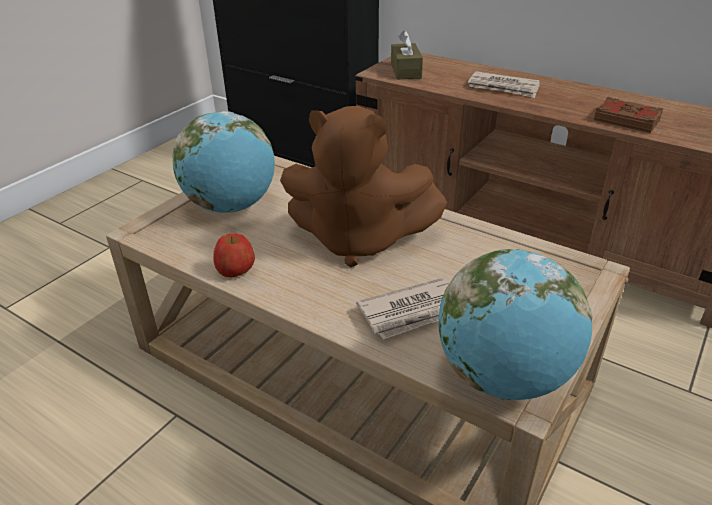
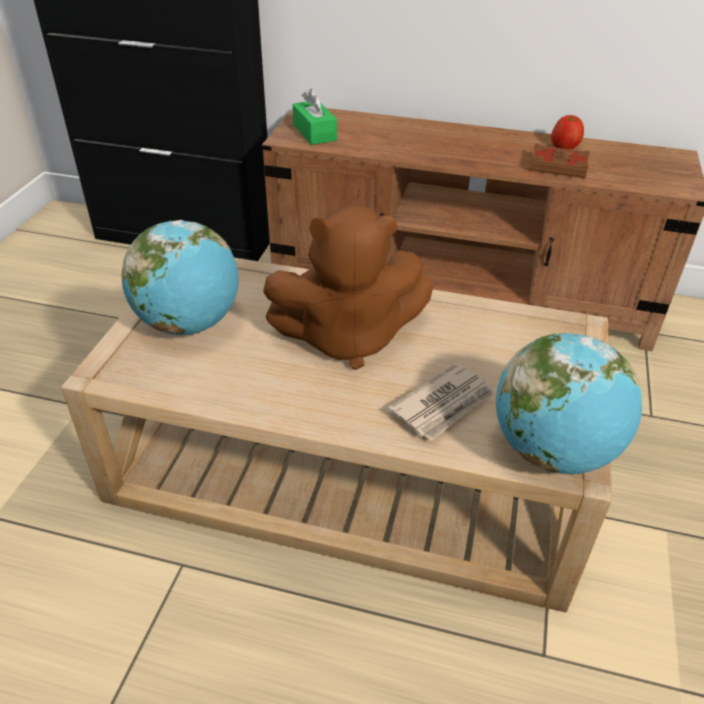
camera: 20 degrees left, 5 degrees up
(235, 269) = (238, 397): apple -> apple (565, 146)
(405, 71) = (314, 132): brown tissue box -> green tissue box
(503, 88) = (426, 142): newspaper -> none

